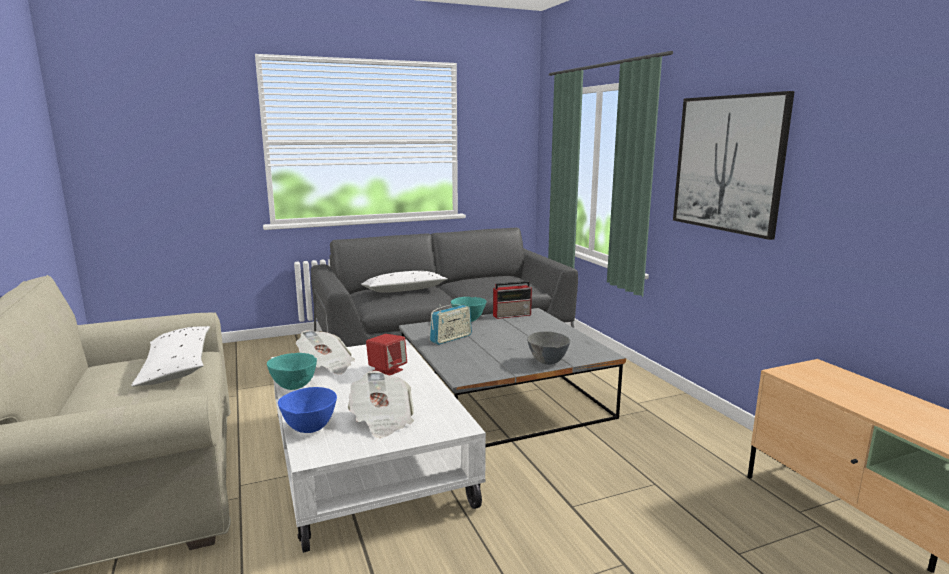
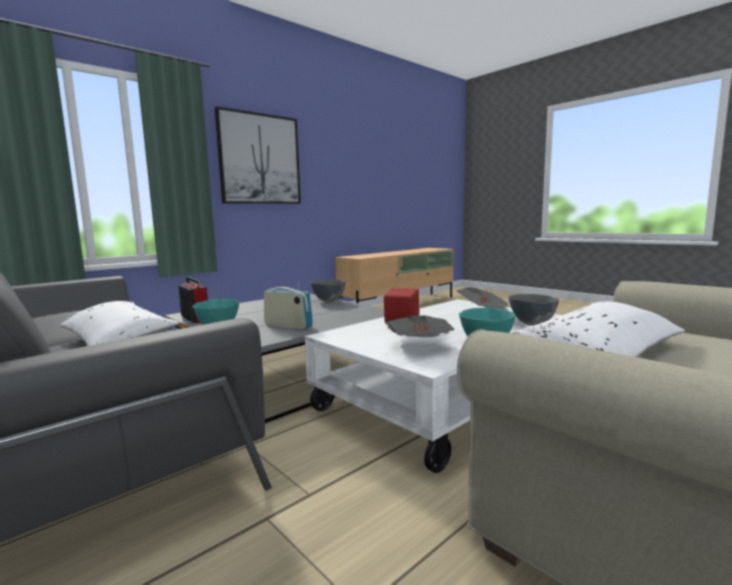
camera: 110 degrees left, 5 degrees down
(310, 429) = (532, 324): blue bowl -> grey bowl

